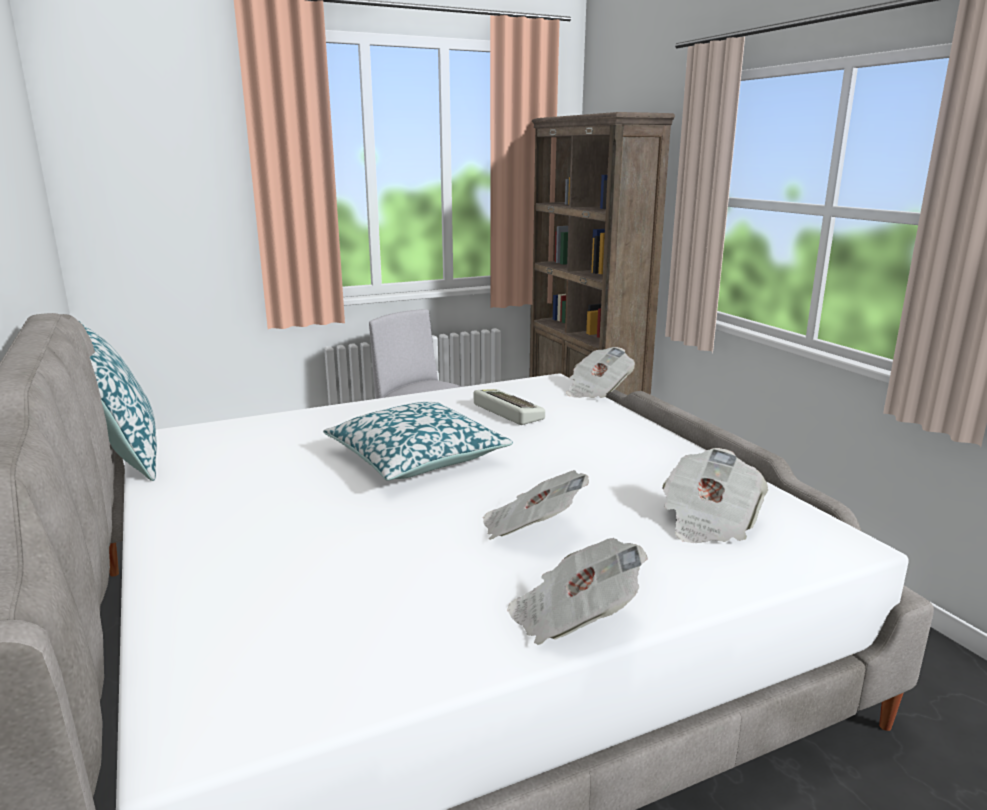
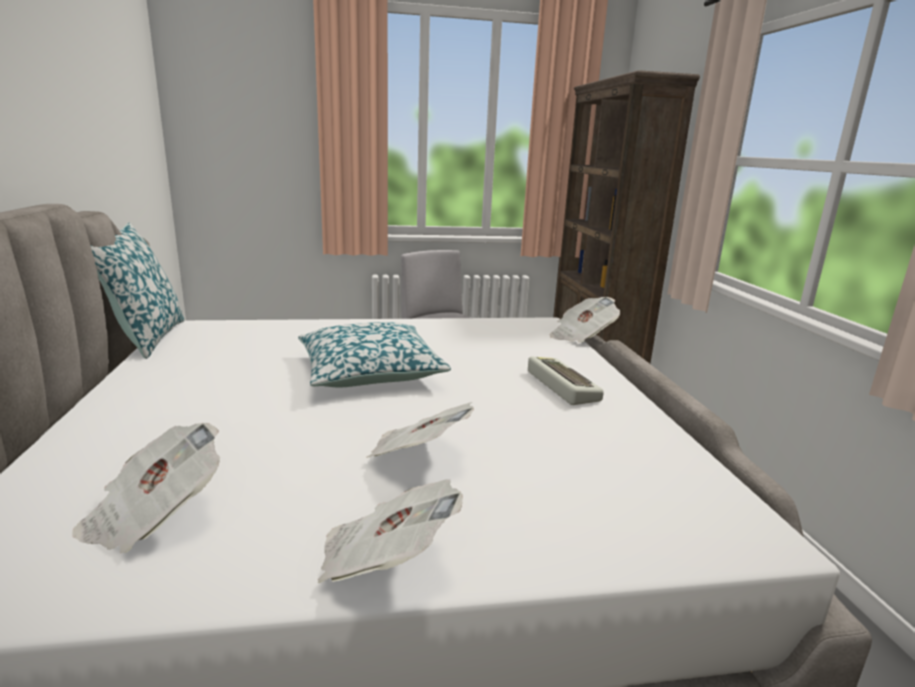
camera: 15 degrees right, 0 degrees up
(506, 412) = (481, 343): keyboard -> keyboard (560, 386)
(708, 522) = (609, 481): newspaper -> newspaper (154, 515)

